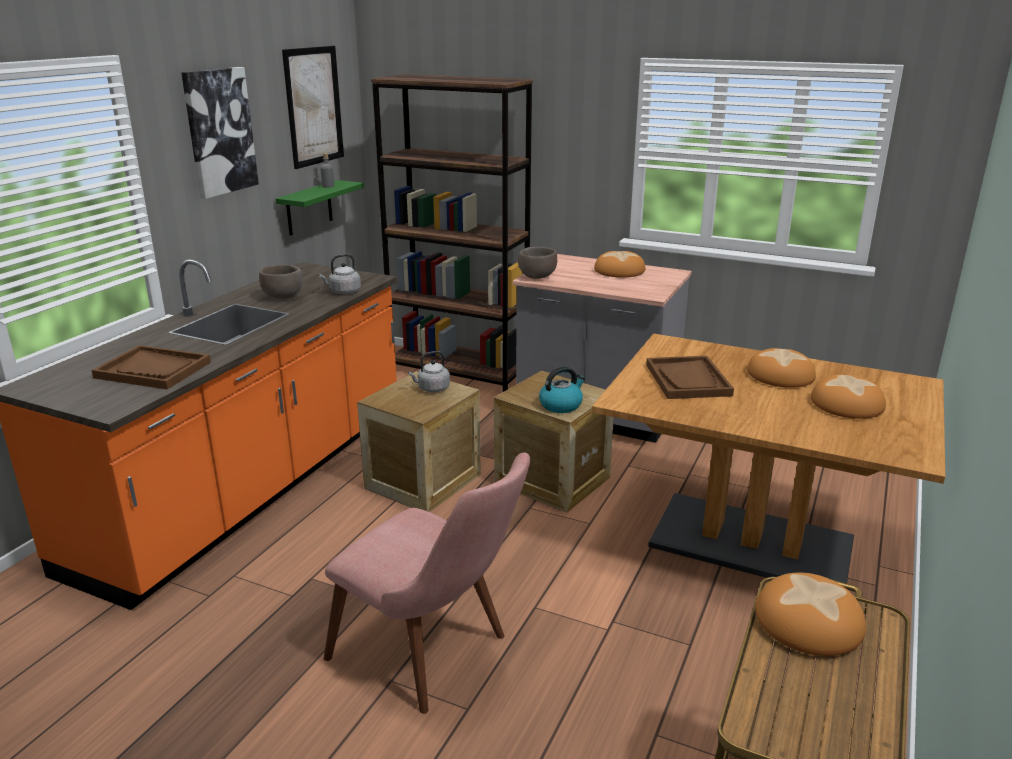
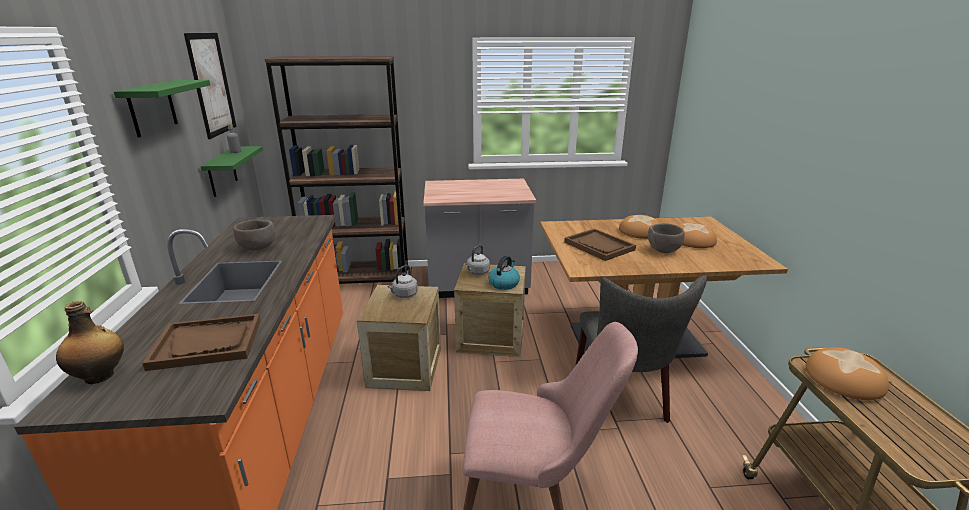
camera: 30 degrees left, 0 degrees up
(64, 373) = (100, 376): none -> bottle
(219, 131) = (152, 108): picture -> green shelf
(343, 292) = (307, 234): grey kettle -> grey kettle (477, 272)
(537, 277) = (437, 197): brown bowl -> brown bowl (663, 250)
(619, 270) = (483, 185): bread -> none
(652, 601) = (623, 398): none -> grey chair

